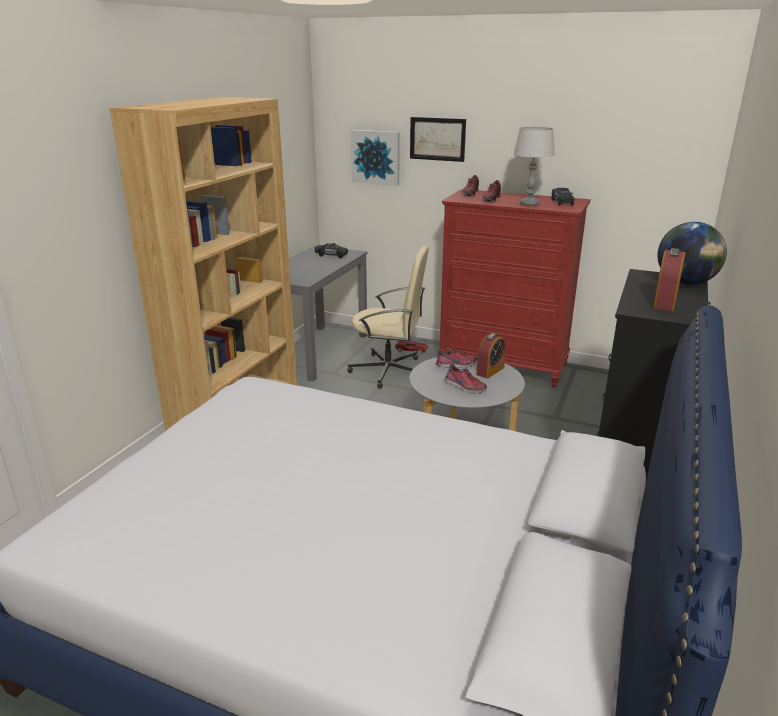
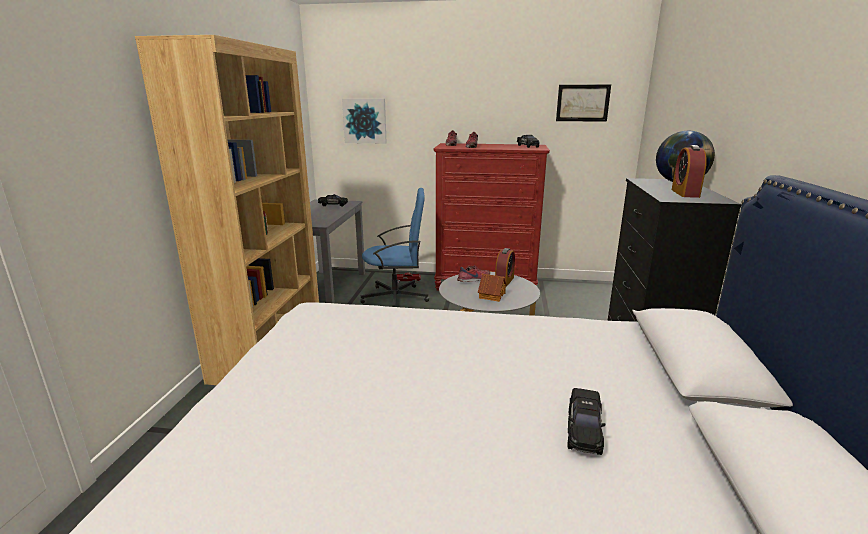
camera: 15 degrees left, 5 degrees down
(389, 371) = (396, 298): beige office chair -> blue office chair
(422, 539) = (584, 430): none -> black toy car
(437, 139) = (418, 103): picture -> picture (582, 103)
(464, 387) = (491, 295): shoe -> toy house
(529, 204) = (505, 147): grey table lamp -> none

